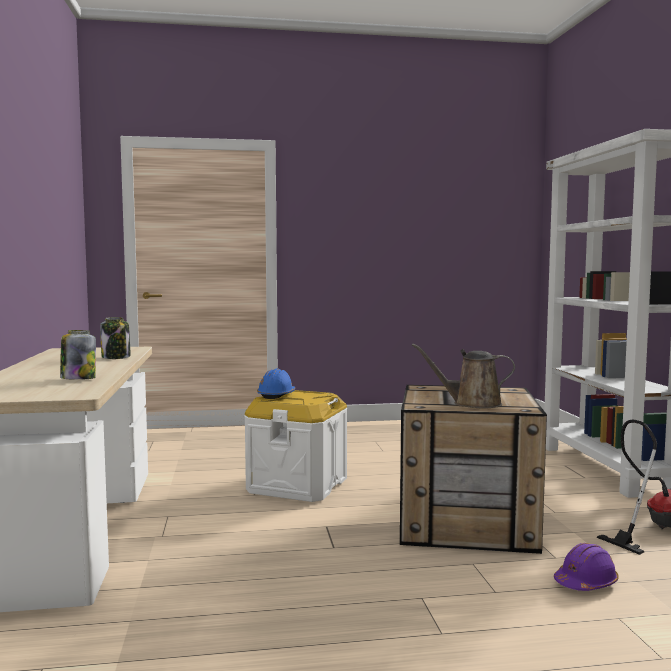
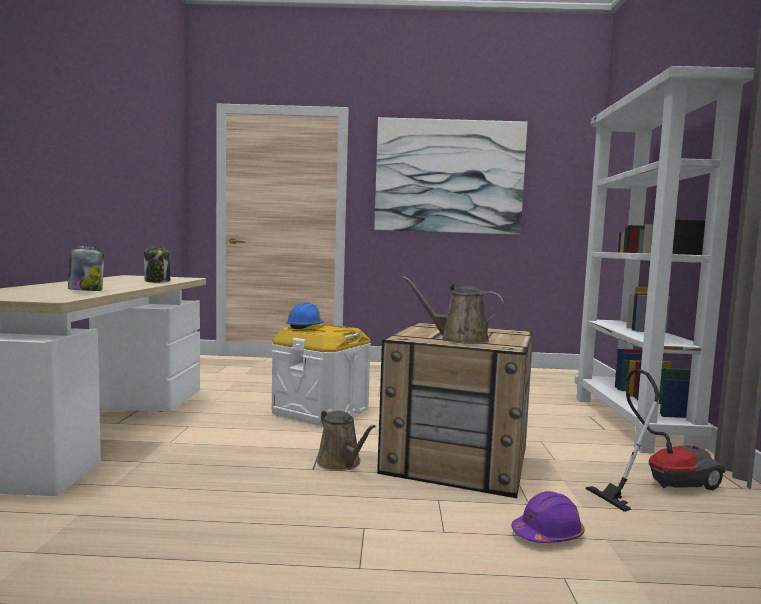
camera: 10 degrees right, 0 degrees up
(357, 538) = (341, 463): none -> brown watering can
(388, 216) = (449, 177): none -> picture

